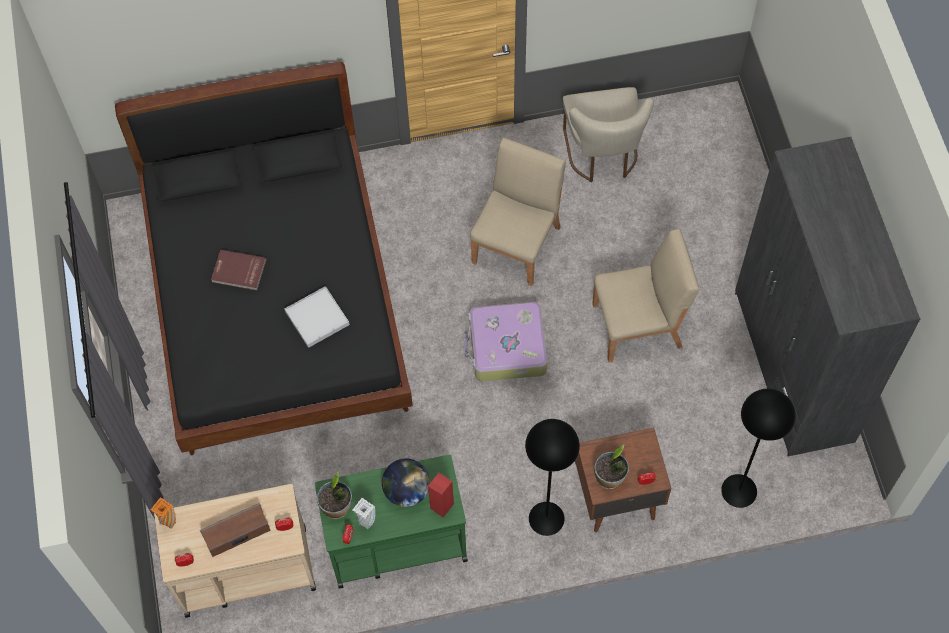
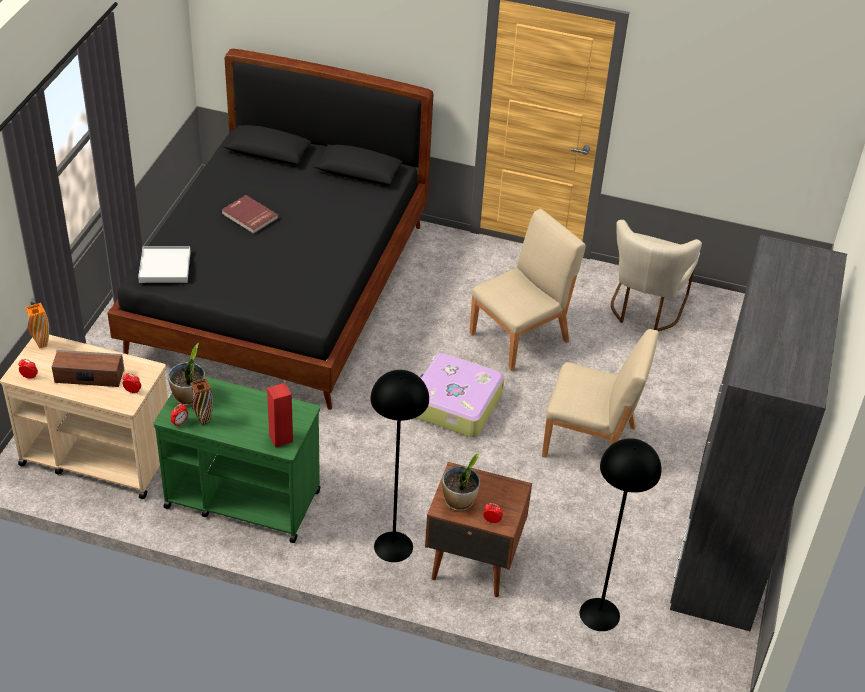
camera: 25 degrees right, 20 degrees down
(317, 318) = (287, 272): white tray -> white tray (165, 267)
(366, 524) = (204, 420): white vase -> brown vase
(406, 491) = (259, 413): globe -> none

